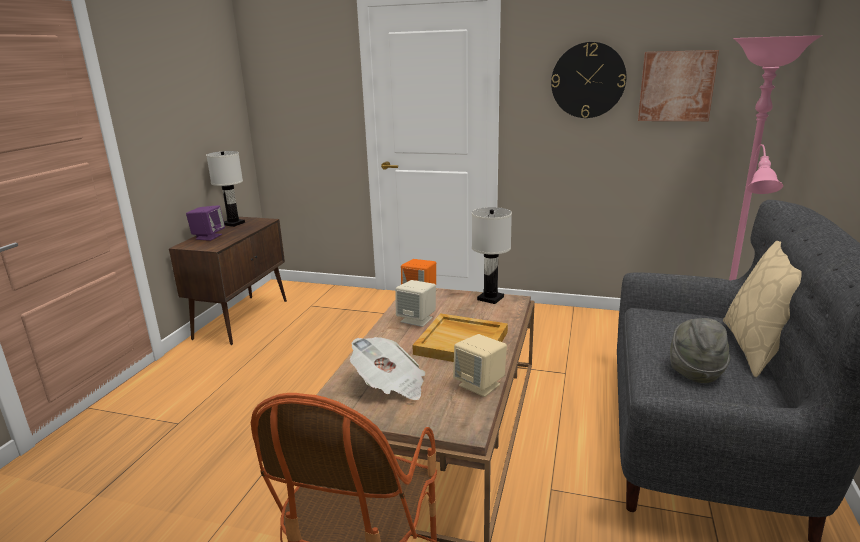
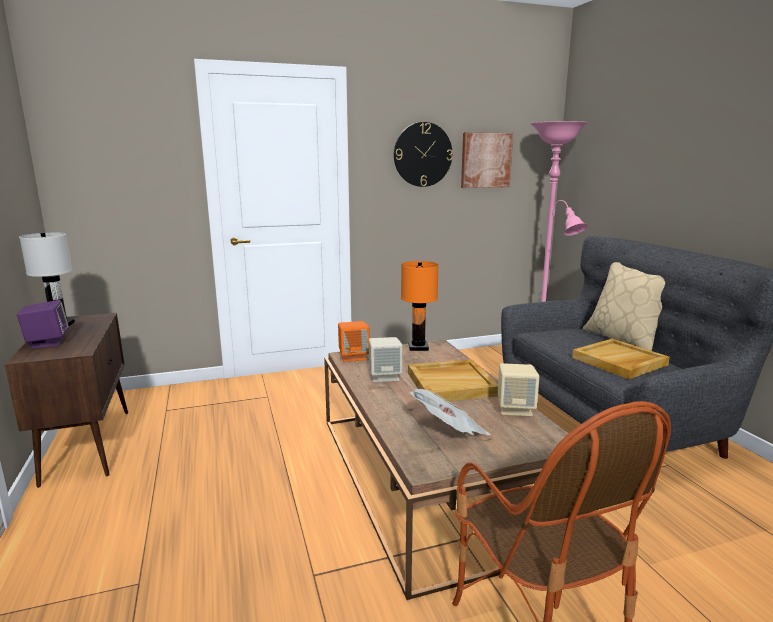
camera: 35 degrees left, 5 degrees down
(491, 298) = (418, 347): white table lamp -> orange table lamp
(694, 371) = (619, 361): grey hat -> beige tray

